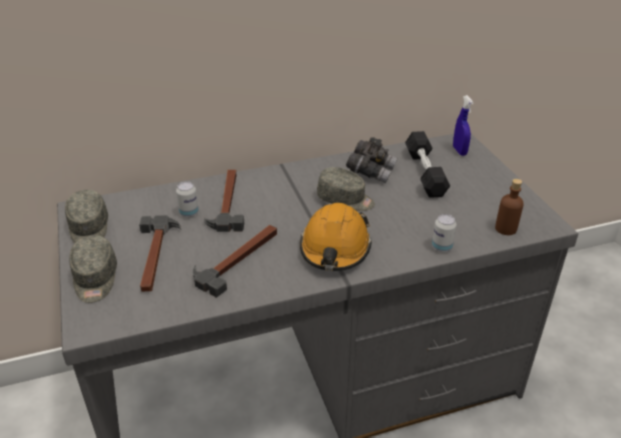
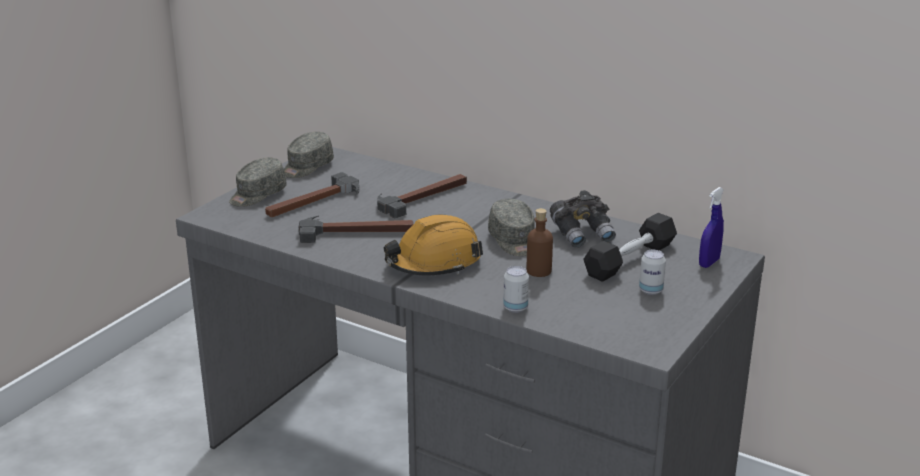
camera: 50 degrees right, 10 degrees down
(189, 213) = (383, 190): can -> can (650, 290)
(506, 229) = (603, 330): brown bottle -> brown bottle (539, 271)

